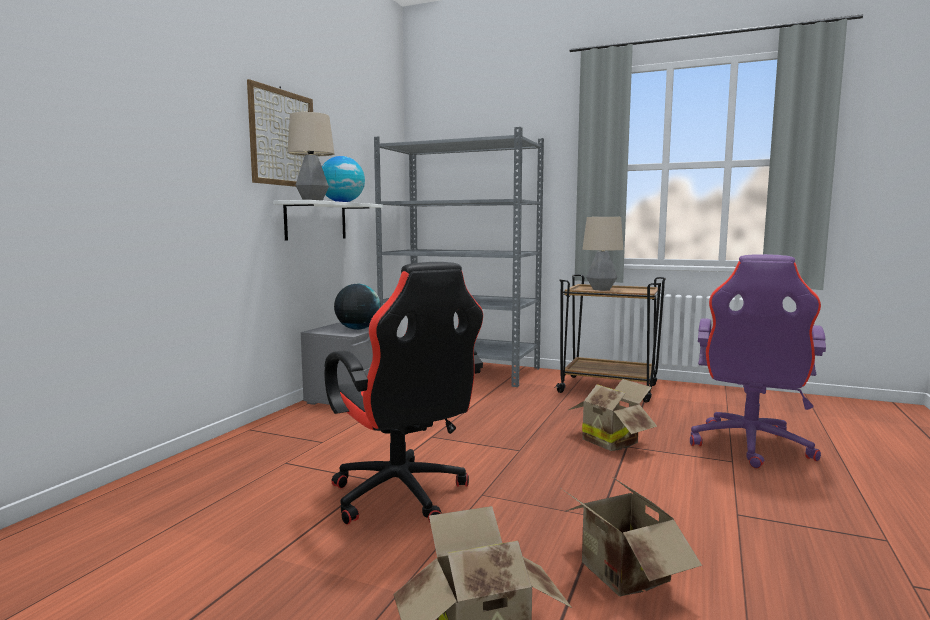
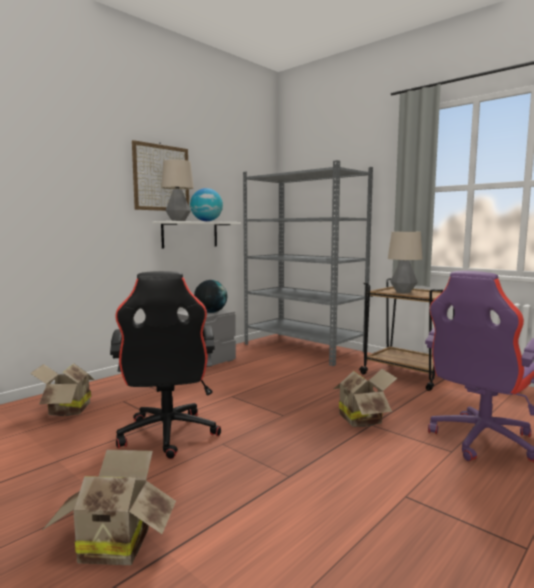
camera: 20 degrees right, 0 degrees up
(620, 577) = (256, 524): cardboard box -> cardboard box (66, 410)

